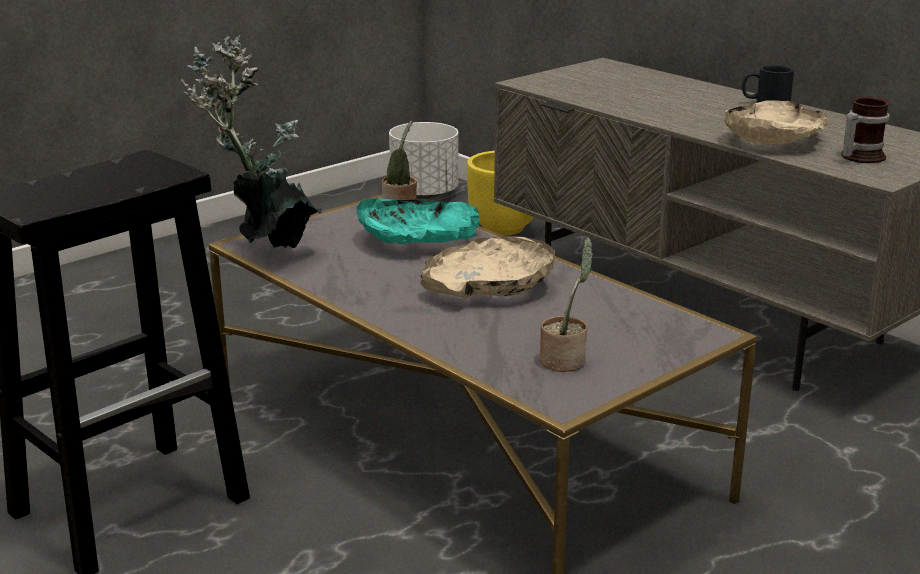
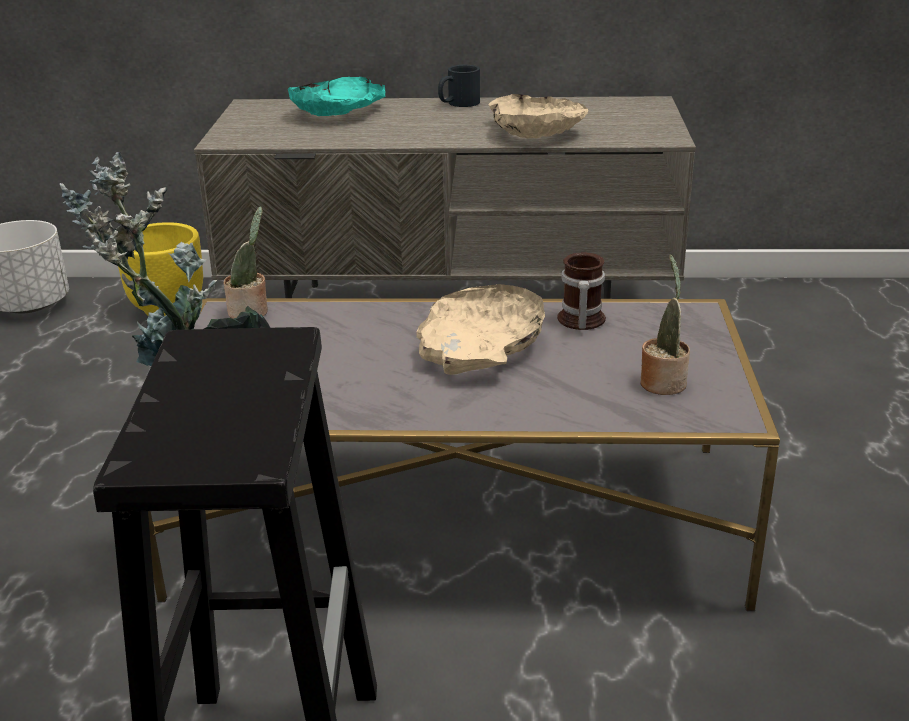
camera: 45 degrees left, 5 degrees up
(417, 240) = (329, 334): turquoise bowl -> turquoise bowl (339, 112)
(858, 157) = (617, 127): mug -> mug (579, 321)

